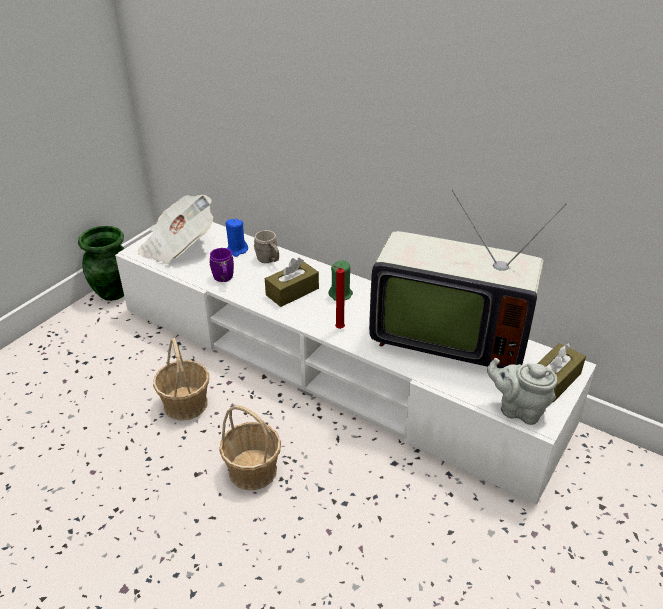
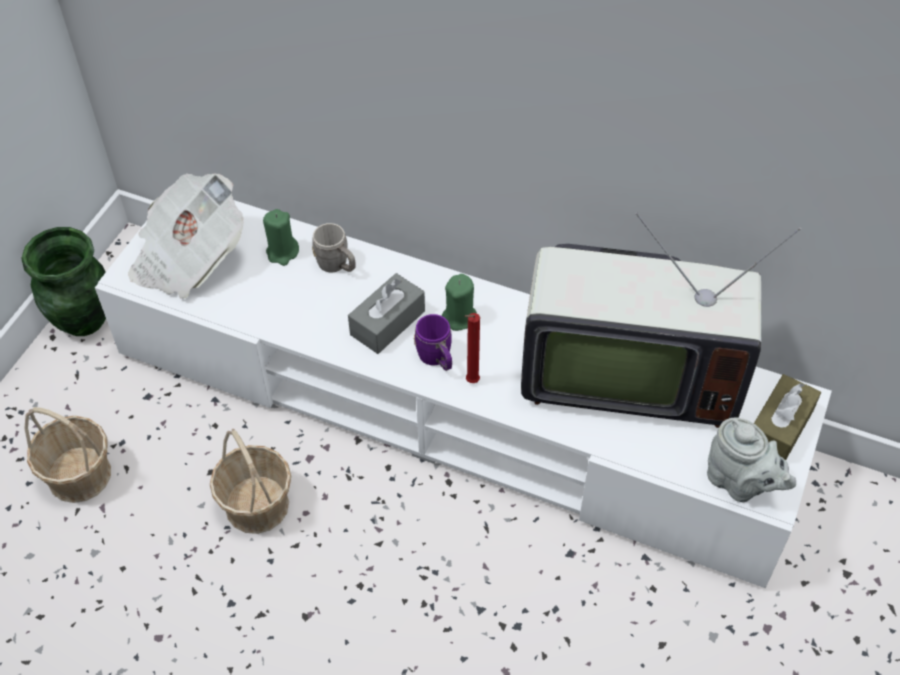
camera: 10 degrees left, 15 degrees up
(224, 279) = (279, 313): purple mug -> purple mug (437, 359)
(237, 250) = (282, 252): blue candle -> green candle
(252, 470) = (381, 597): basket -> basket (79, 474)
(292, 292) = (387, 323): brown tissue box -> grey tissue box
(518, 410) = (740, 483): grey teapot -> grey teapot turned 150 degrees counterclockwise

